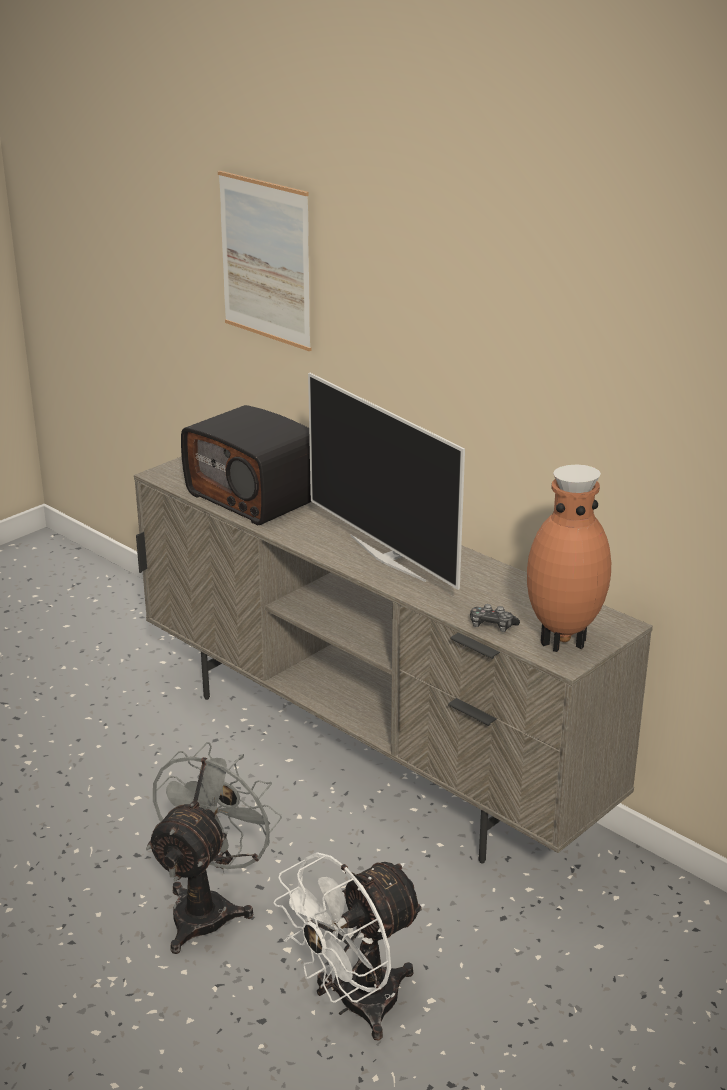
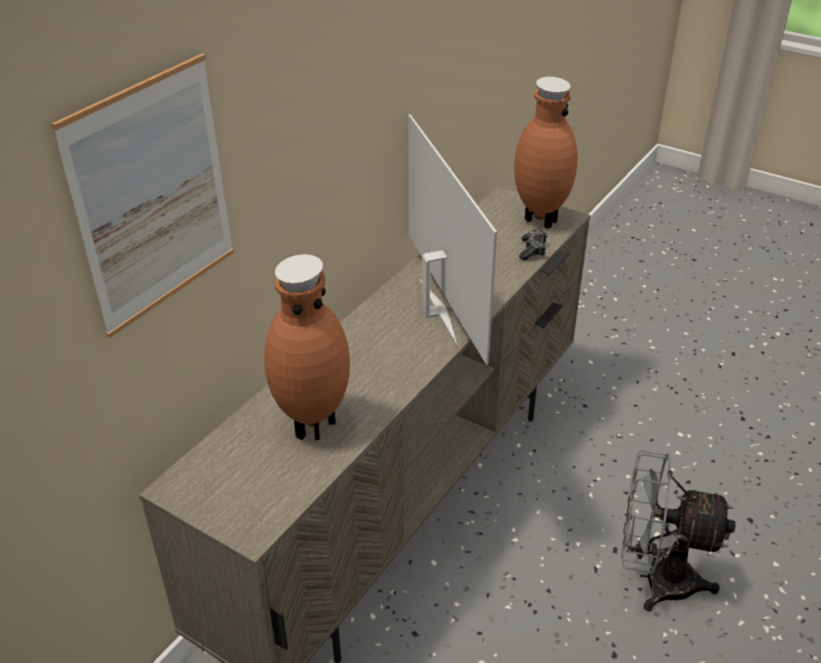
camera: 100 degrees left, 10 degrees up
(256, 496) = (312, 424): radio -> brown vase
(354, 1006) = (707, 471): white fan -> none
(389, 557) = (434, 312): television -> television turned 60 degrees counterclockwise

